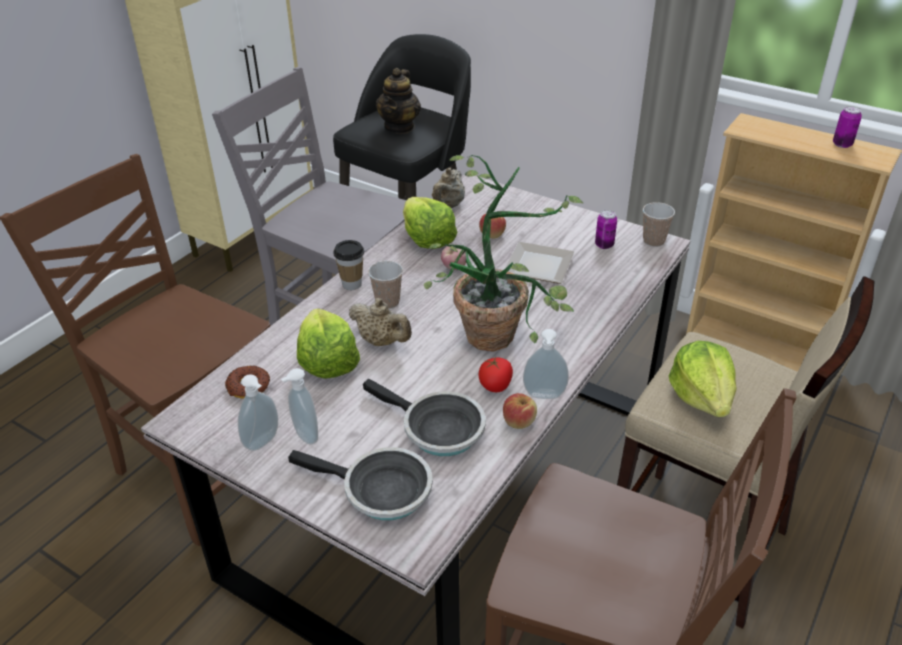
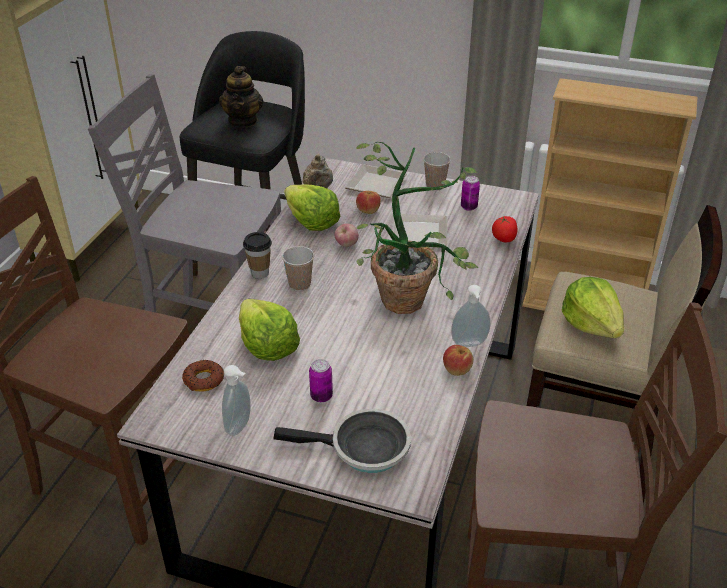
camera: 15 degrees left, 0 degrees up
(304, 436) = (275, 414): soap dispenser -> none
(382, 341) = (309, 320): beige teapot -> none
(437, 429) = (390, 388): frying pan -> none
(495, 385) = (425, 342): tomato -> tomato (504, 239)
(514, 208) = (378, 184): none -> plate
(653, 241) = (509, 198): cup -> cup (435, 186)
(842, 144) = (651, 97): can -> can (321, 396)

